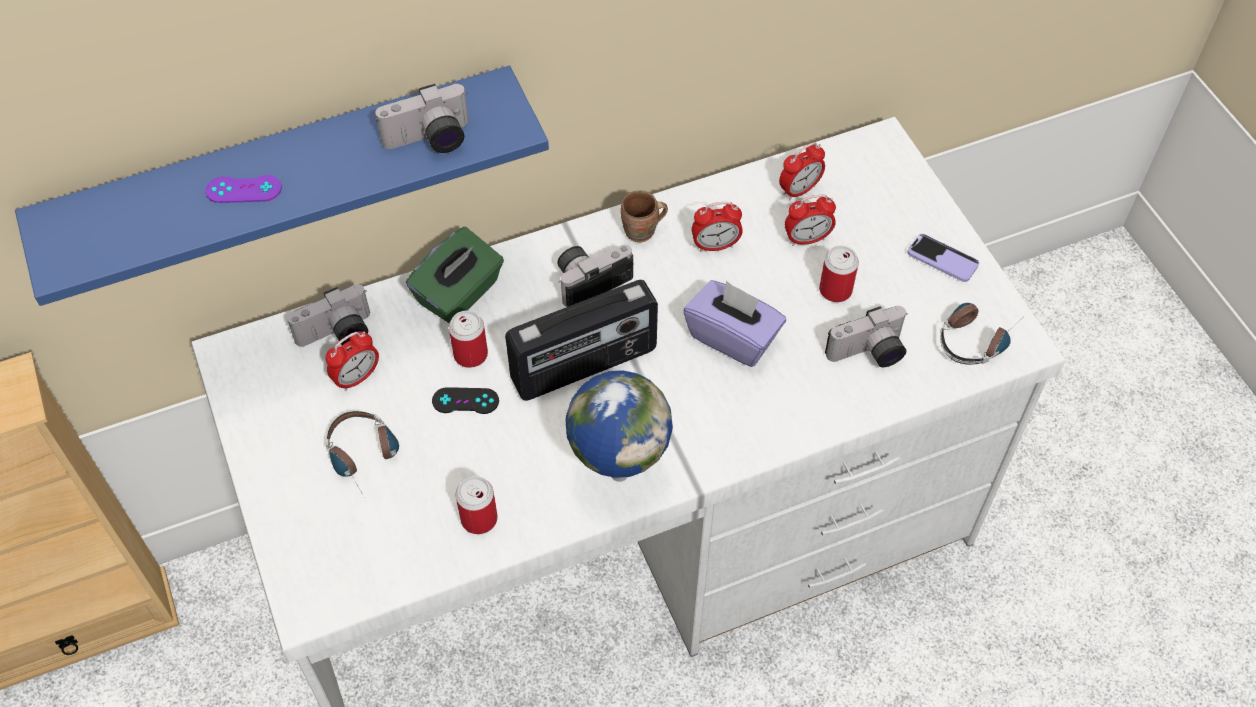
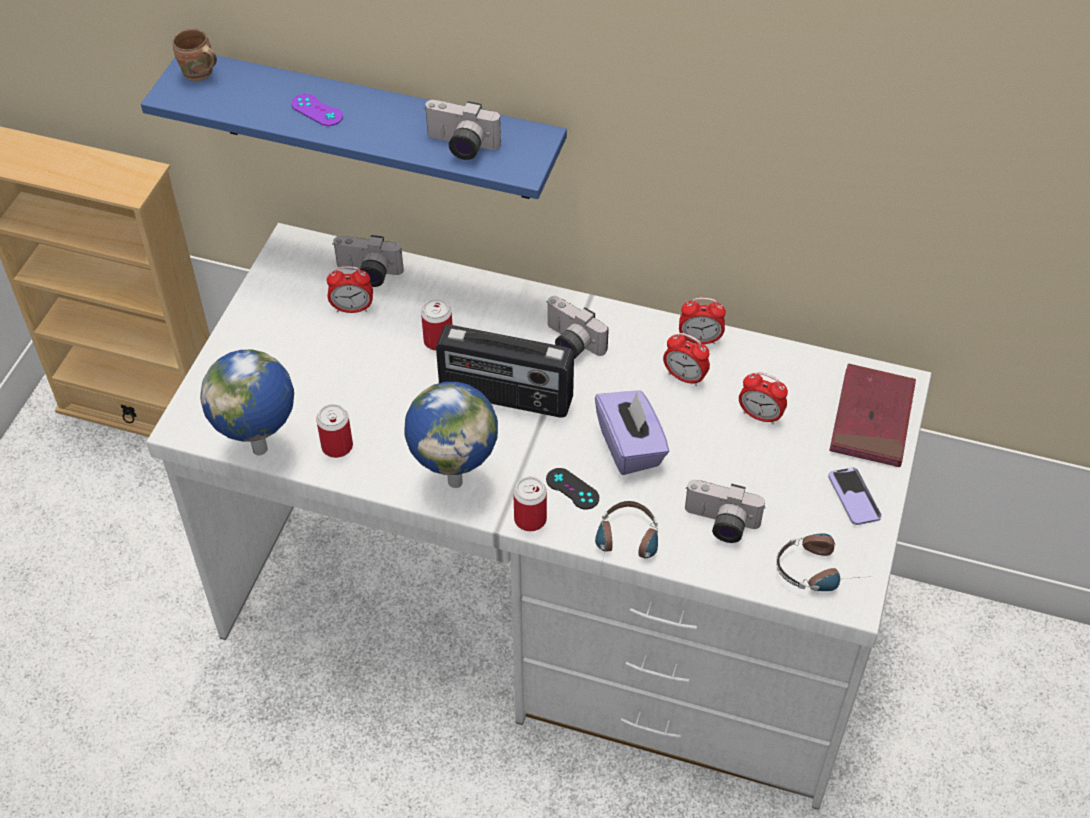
camera: 40 degrees right, 5 degrees down
(366, 458) = (307, 362): headphones -> headphones (626, 546)
(410, 574) = (262, 450): none -> globe
(459, 294) = (471, 297): green tissue box -> none
(465, 401) = (404, 368): black game controller -> black game controller (572, 489)
(590, 279) = (570, 343): camera -> camera turned 150 degrees counterclockwise
(642, 232) = (640, 335): brown mug -> brown mug (198, 74)
(799, 190) = (792, 378): alarm clock -> alarm clock (700, 340)
(835, 290) = (743, 464): can -> can (530, 519)
(891, 184) = (872, 419): none -> red book

